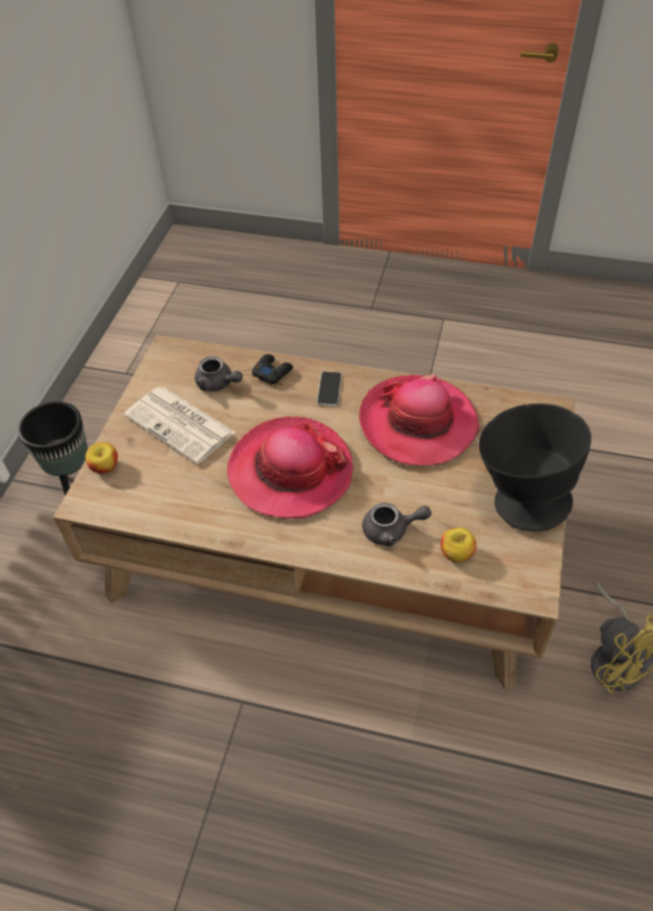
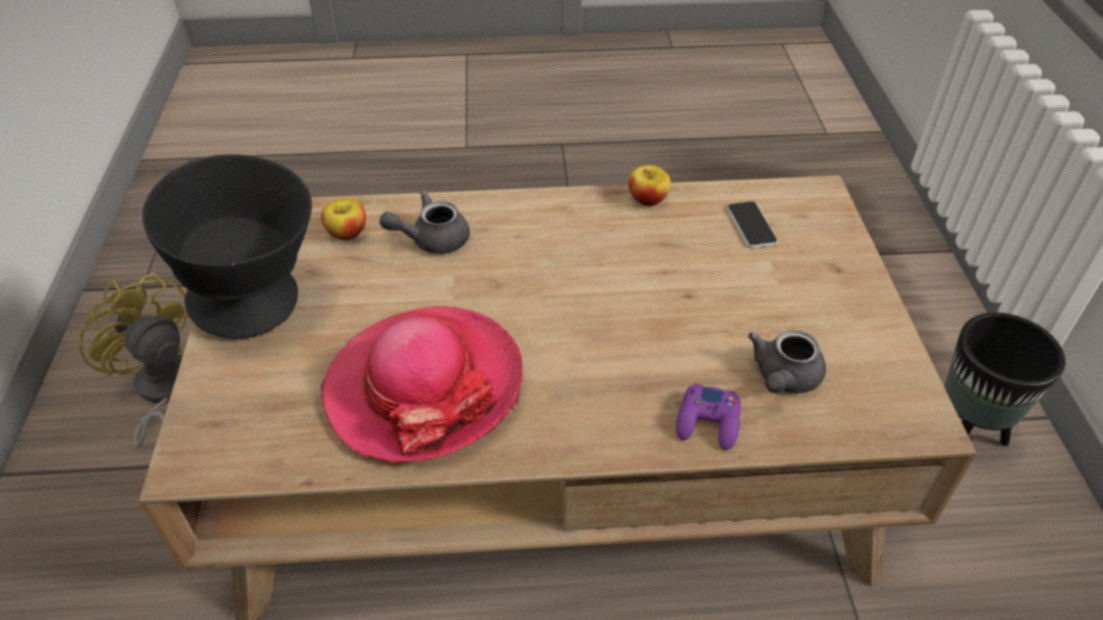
camera: 160 degrees right, 5 degrees down
(105, 467) = (835, 232): apple -> apple (647, 199)
(181, 425) = (785, 303): newspaper -> none
(218, 384) = (783, 378): grey teapot -> grey teapot turned 75 degrees counterclockwise
(272, 372) = (708, 422): black game controller -> purple game controller
(290, 471) = (591, 277): hat -> none
(329, 389) = (592, 412): phone -> phone (751, 225)

